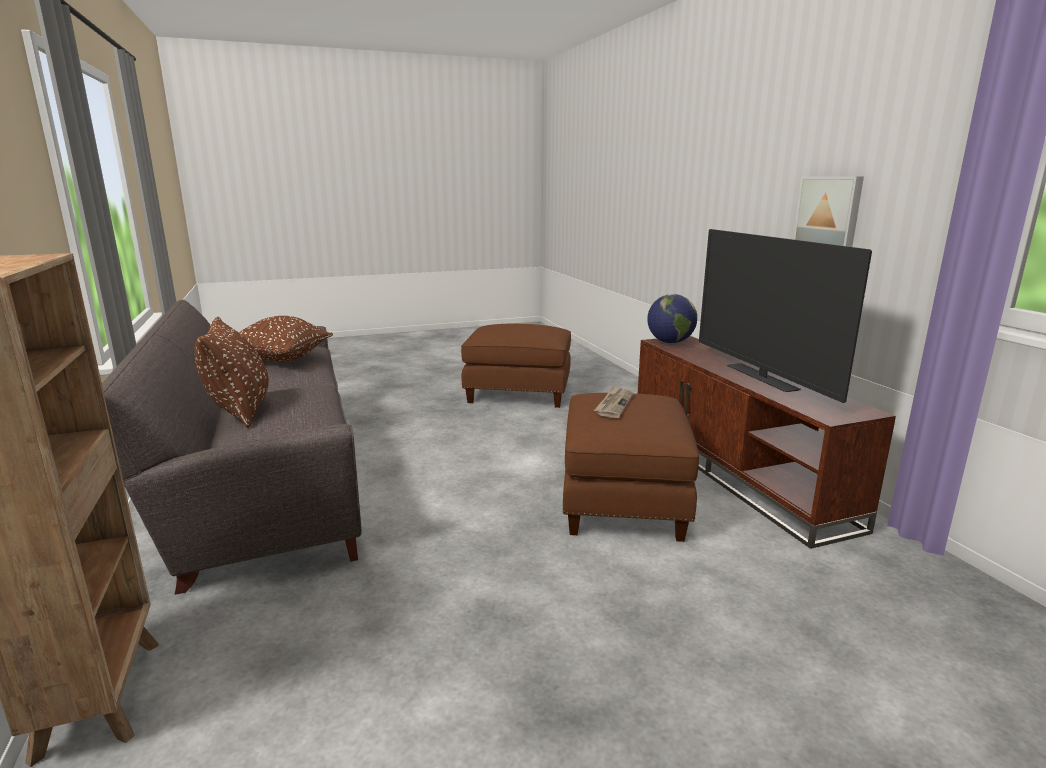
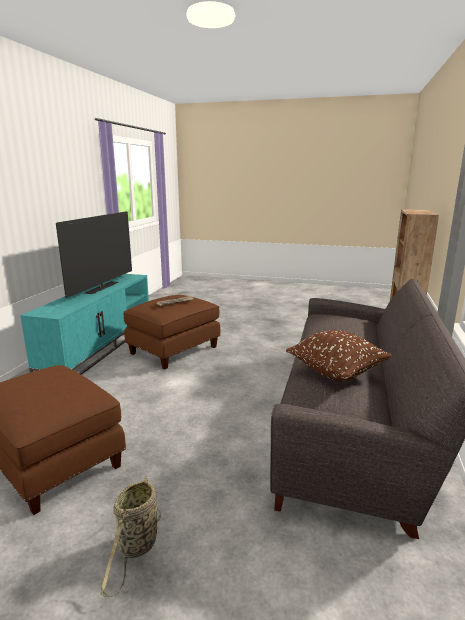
camera: 145 degrees left, 0 degrees up
(240, 411) = (362, 330): brown pillow -> none
(405, 388) = (137, 548): none -> basket
(670, 342) = (54, 312): globe -> none
(734, 470) = (99, 346): brown tv stand -> turquoise tv stand
(829, 213) = (54, 205): picture -> none

